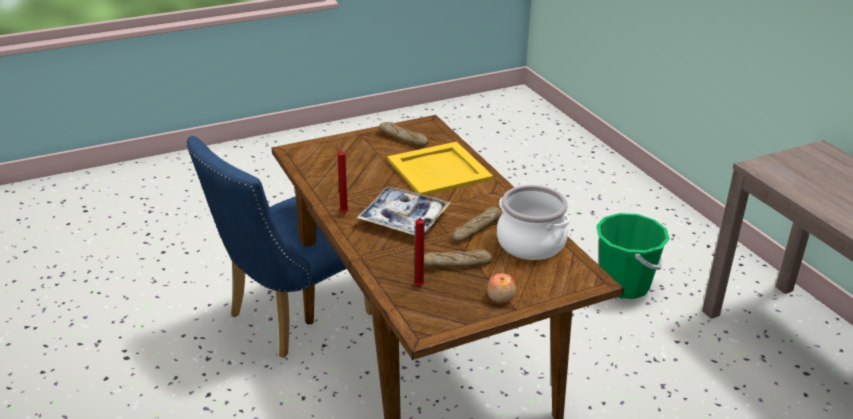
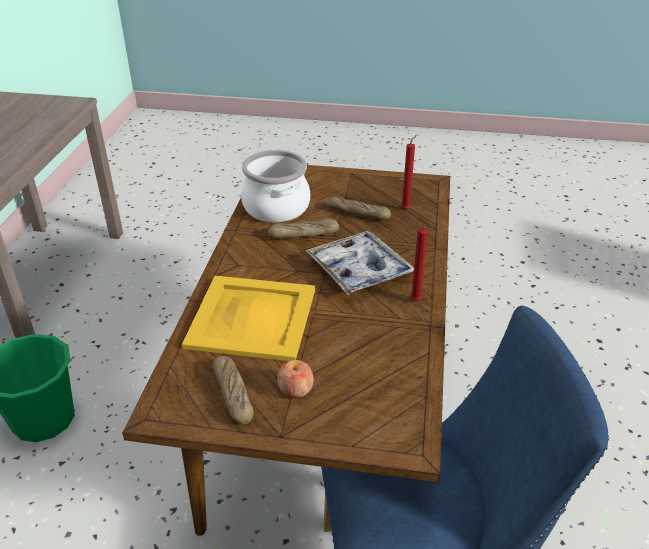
camera: 145 degrees left, 5 degrees up
(500, 298) = (353, 182): apple -> apple (295, 389)

